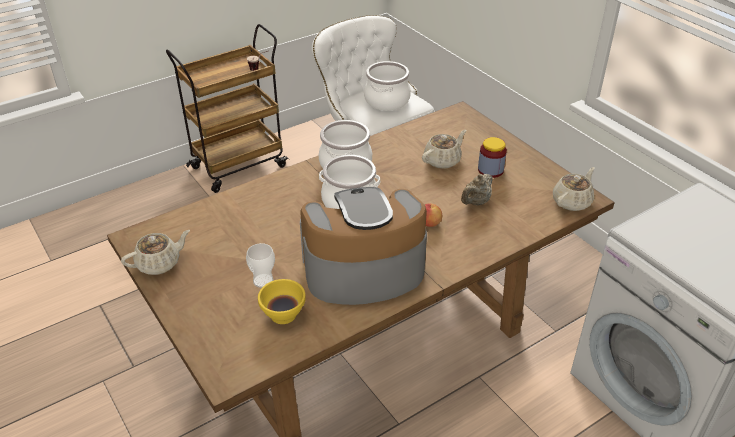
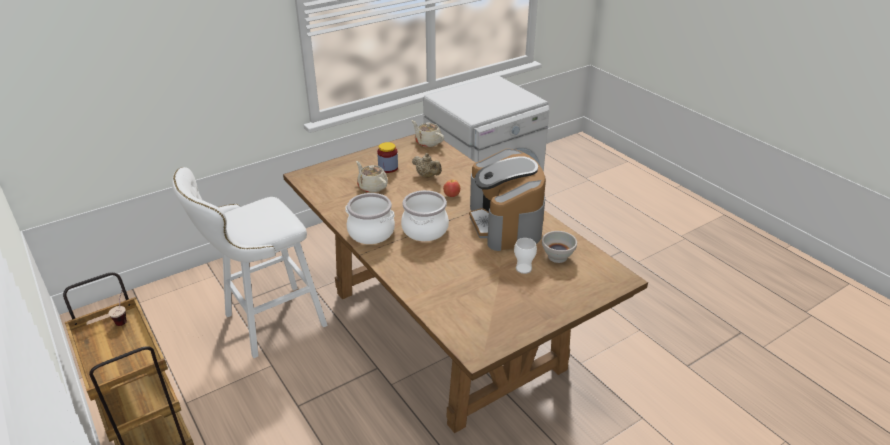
camera: 90 degrees left, 5 degrees down
(159, 263) = (510, 329): beige teapot -> none
(283, 315) = (558, 257): yellow bowl -> white bowl
(387, 101) = (259, 216): cooking pot -> none

